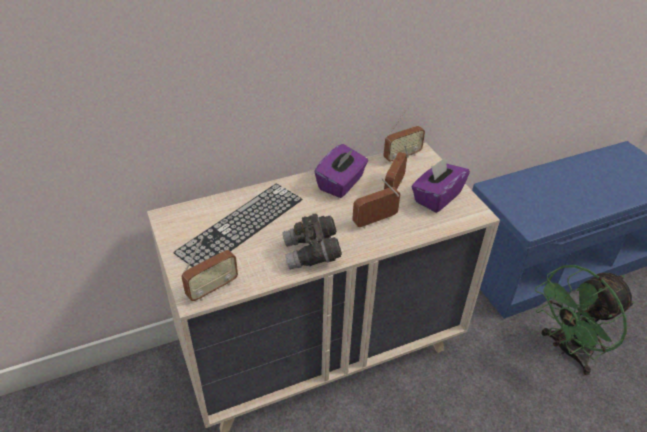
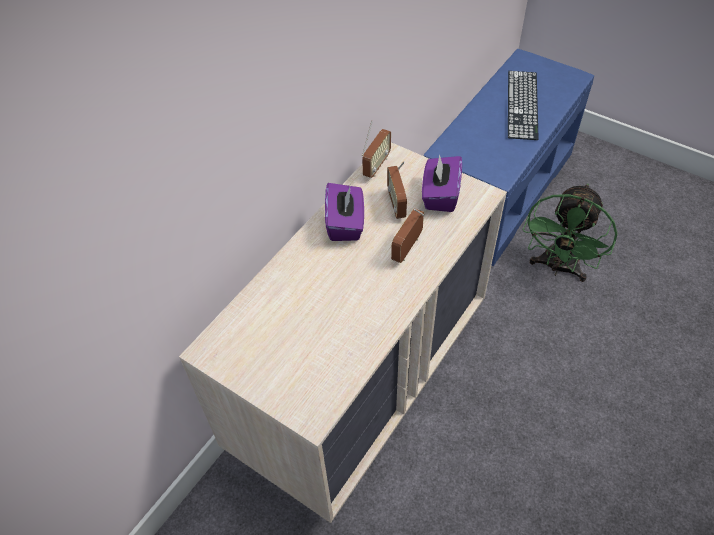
camera: 30 degrees left, 10 degrees up
(212, 289) = (321, 400): radio -> none
(241, 225) = (290, 319): keyboard -> keyboard (522, 104)
(312, 254) = (380, 312): grey binoculars -> none

